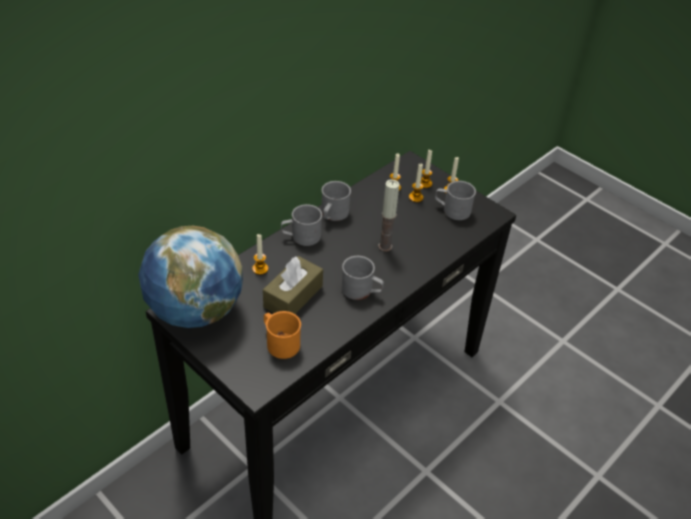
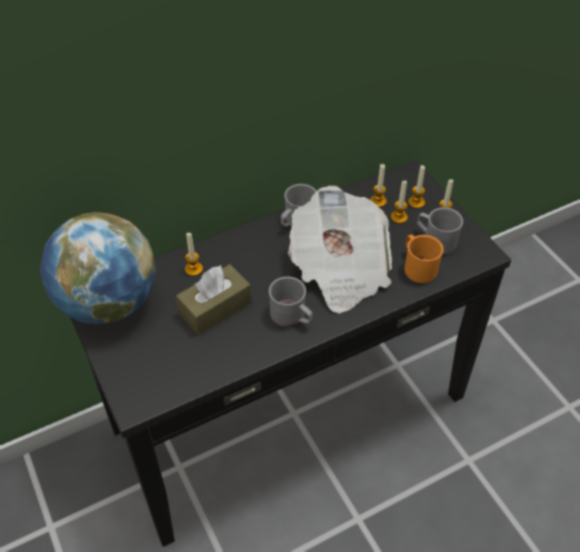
camera: 20 degrees right, 5 degrees up
(280, 342) = (179, 357): orange mug -> orange mug (417, 266)
(301, 237) = (252, 240): grey mug -> none
(385, 246) = (339, 269): candle -> newspaper

